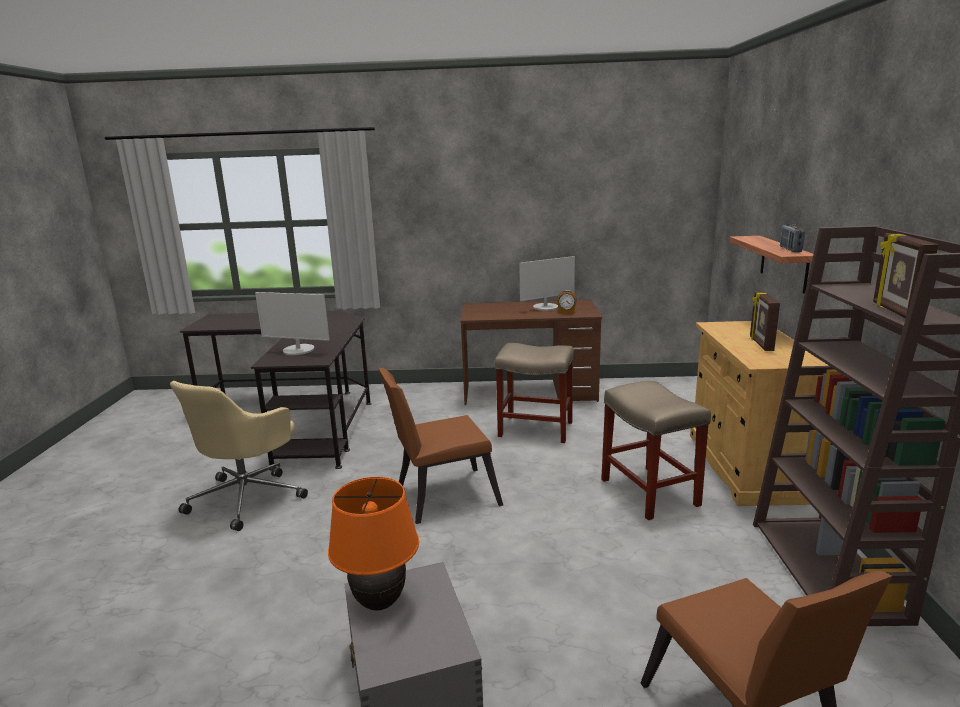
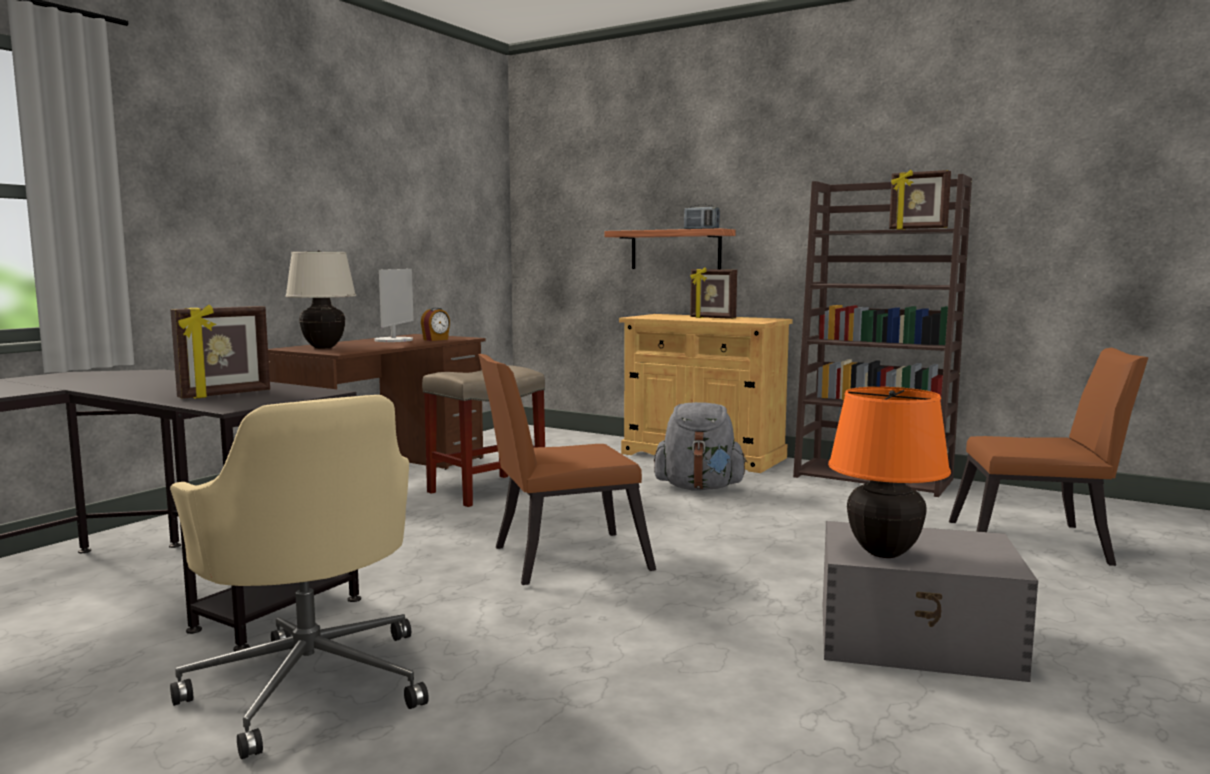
camera: 60 degrees left, 10 degrees down
(298, 350) = (225, 394): monitor -> picture frame
(440, 496) = (560, 559): brown chair -> brown chair turned 60 degrees clockwise
(486, 308) = (323, 347): none -> beige table lamp
(650, 493) = (699, 487): beige stool -> grey backpack

